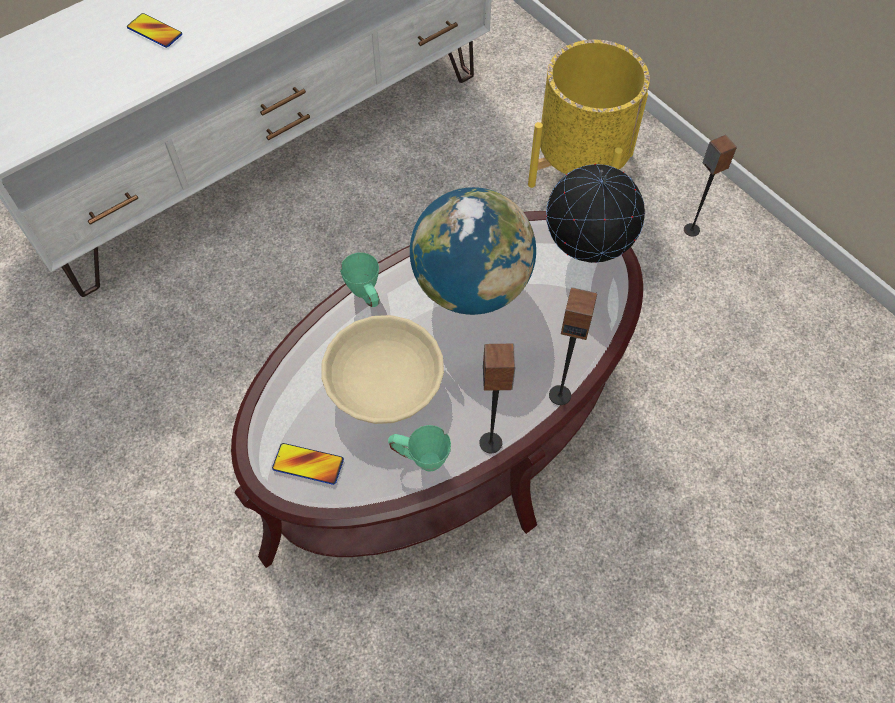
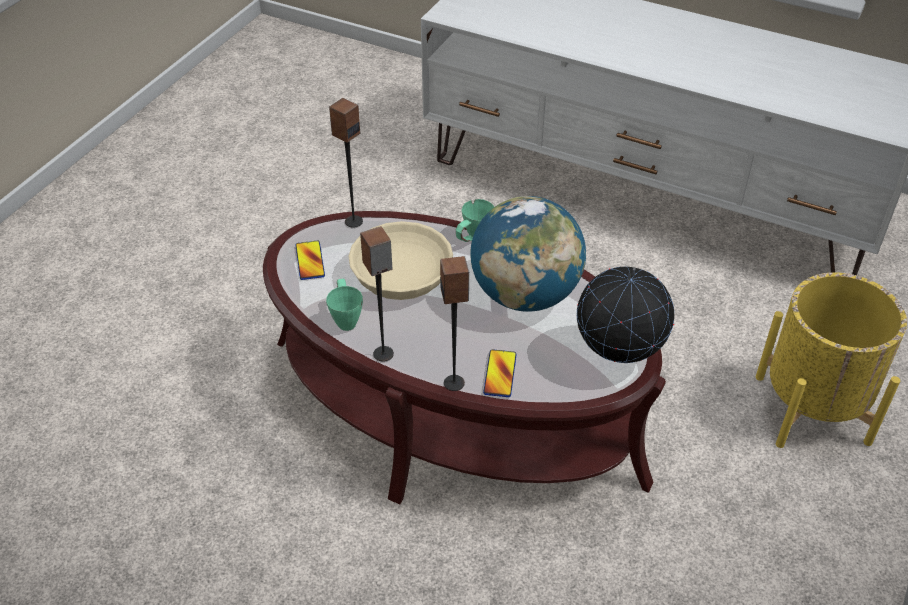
camera: 65 degrees right, 15 degrees down
(155, 31) = (605, 29): phone -> phone (500, 374)
(691, 230) = (815, 528): speaker -> speaker (353, 221)

